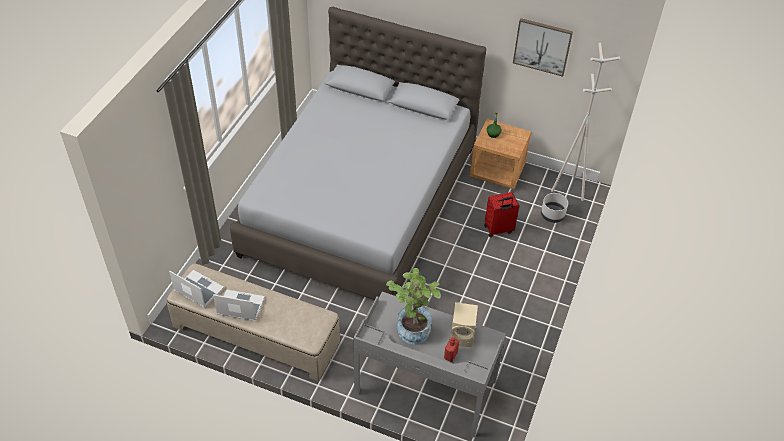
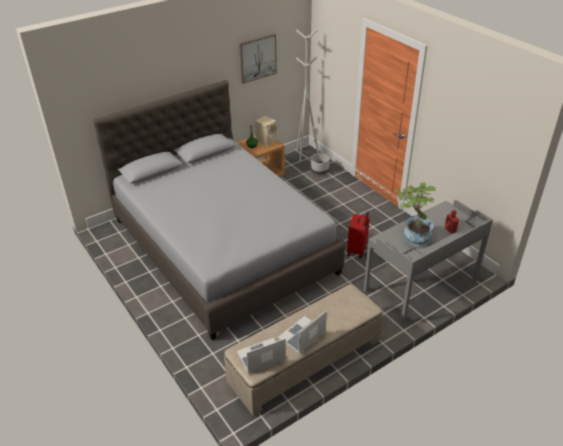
camera: 55 degrees left, 10 degrees down
(463, 335) = (436, 218): beige speaker -> beige speaker (266, 140)
(498, 230) = (311, 196): red suitcase -> red suitcase (357, 250)

